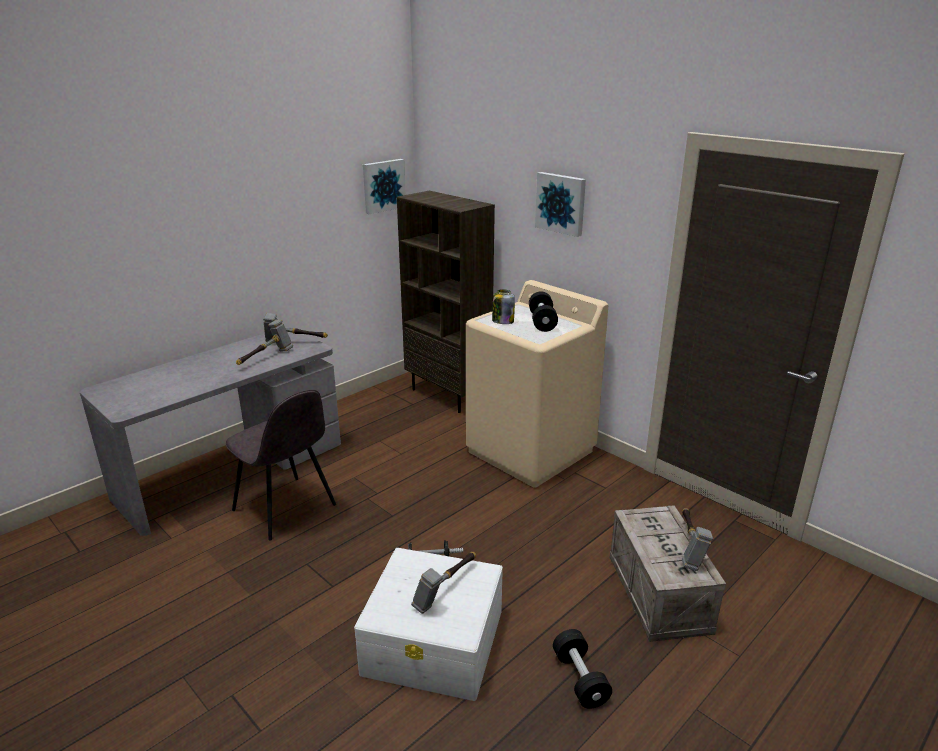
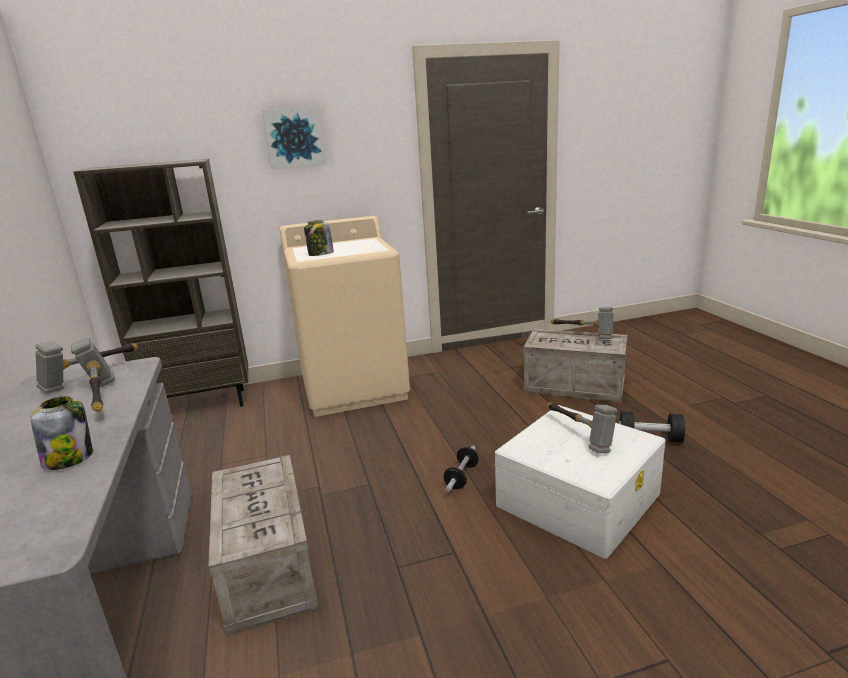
camera: 60 degrees left, 5 degrees down
(199, 380) = (69, 458): none -> jar
(286, 509) = (269, 567): grey chair -> crate
(383, 185) = (28, 166): picture -> none
(542, 322) = (347, 245): black dumbbell -> none

